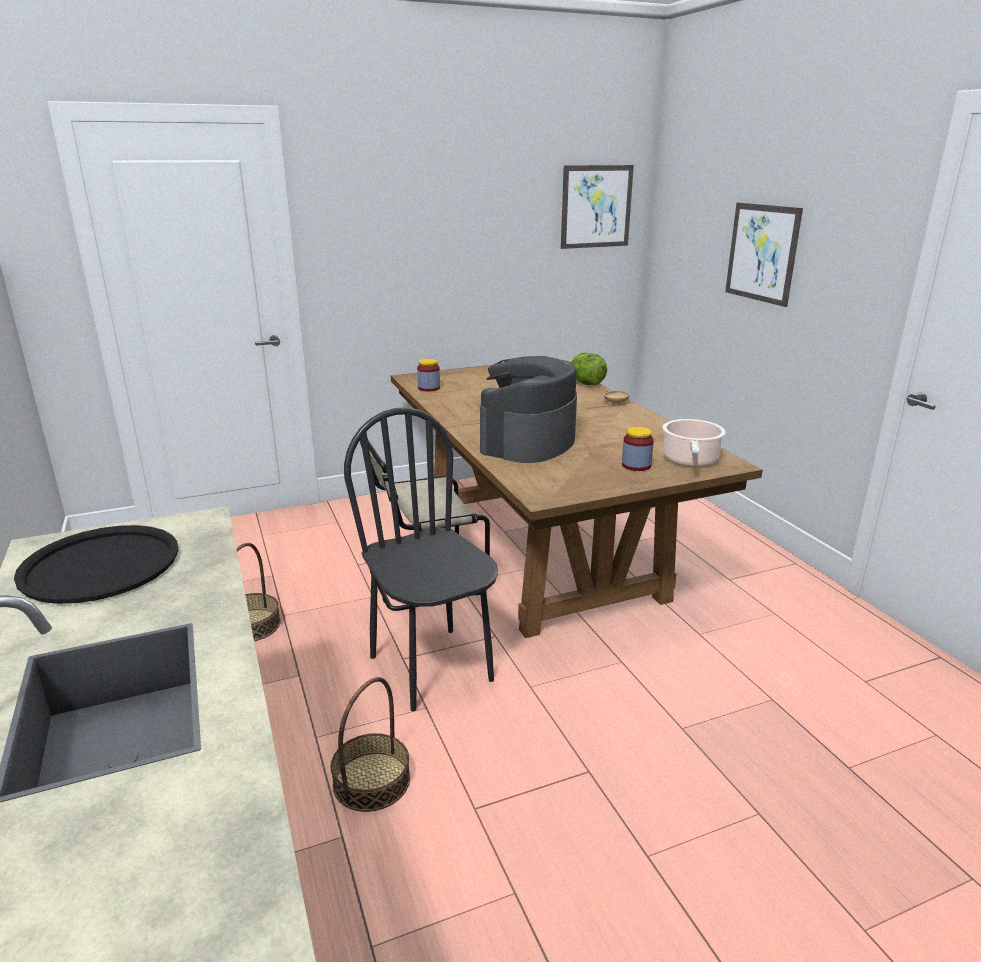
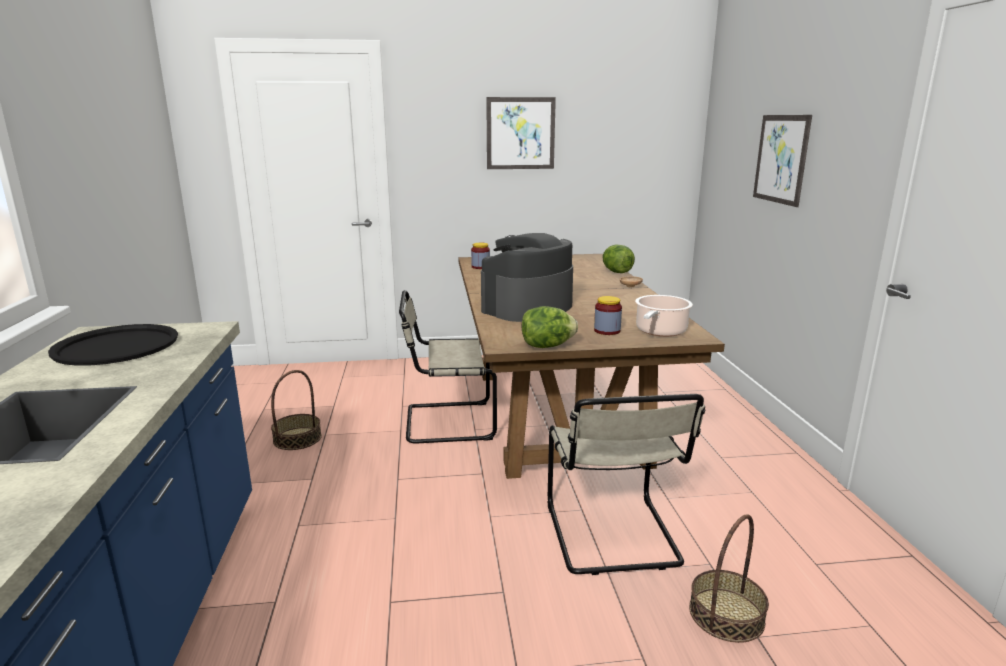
camera: 15 degrees right, 5 degrees down
(371, 781) = (321, 565): basket -> basket (726, 614)
(432, 668) = (417, 489): black chair -> none
(589, 493) = (547, 346): none -> lettuce
(596, 206) = (650, 124): picture -> picture (520, 133)
(668, 688) = (613, 537): none -> beige chair

